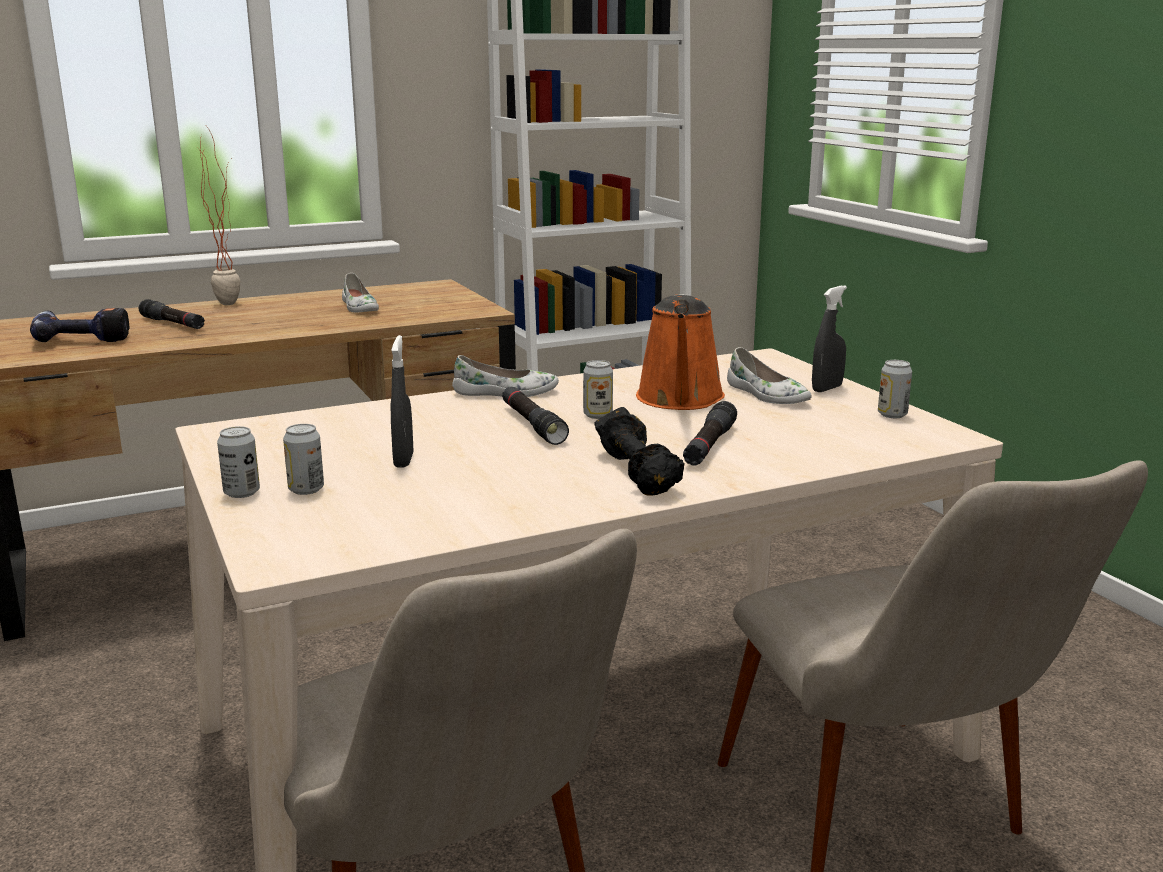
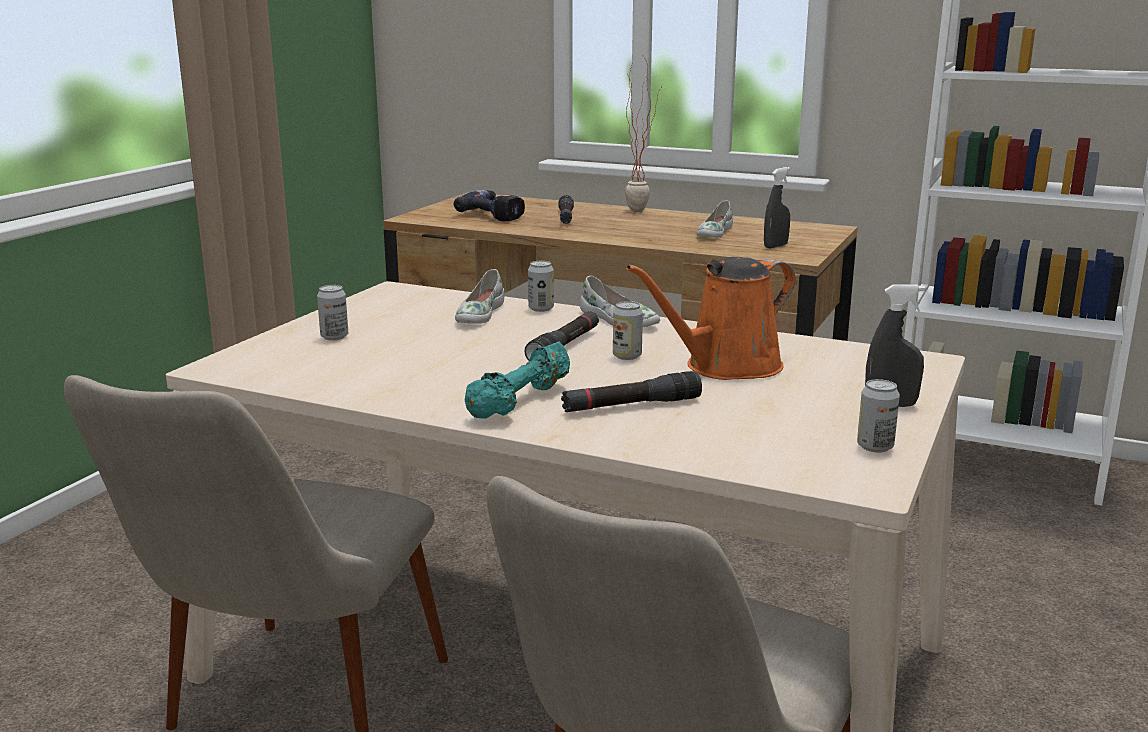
camera: 50 degrees right, 0 degrees up
(242, 493) = (306, 327): can -> can (541, 309)
(403, 460) = (425, 340): grey spray bottle -> grey spray bottle (775, 246)
(638, 473) = (521, 402): black dumbbell -> turquoise dumbbell
(766, 395) = (812, 389): white shoe -> white shoe (479, 314)

